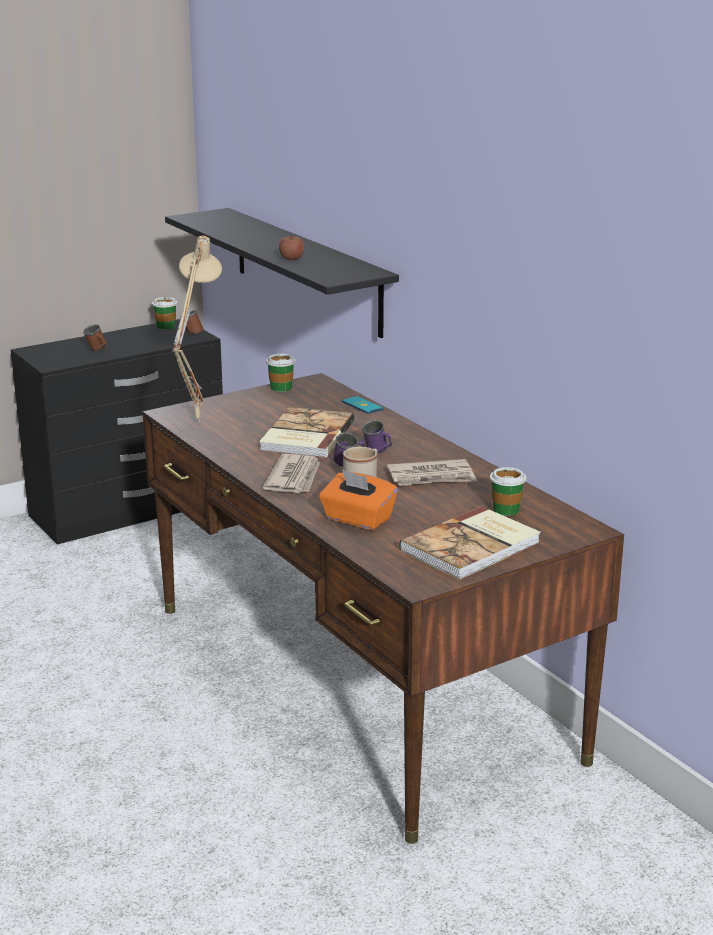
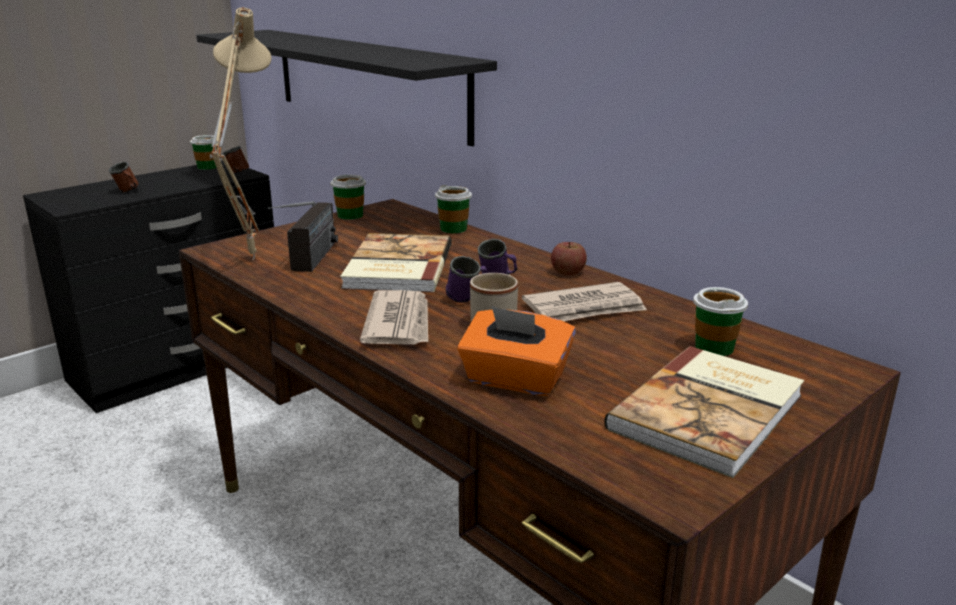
camera: 10 degrees left, 0 degrees up
(240, 429) = (309, 264): none -> radio
(292, 258) = (356, 53): apple -> apple (568, 272)
(362, 405) = (453, 229): phone -> cup

